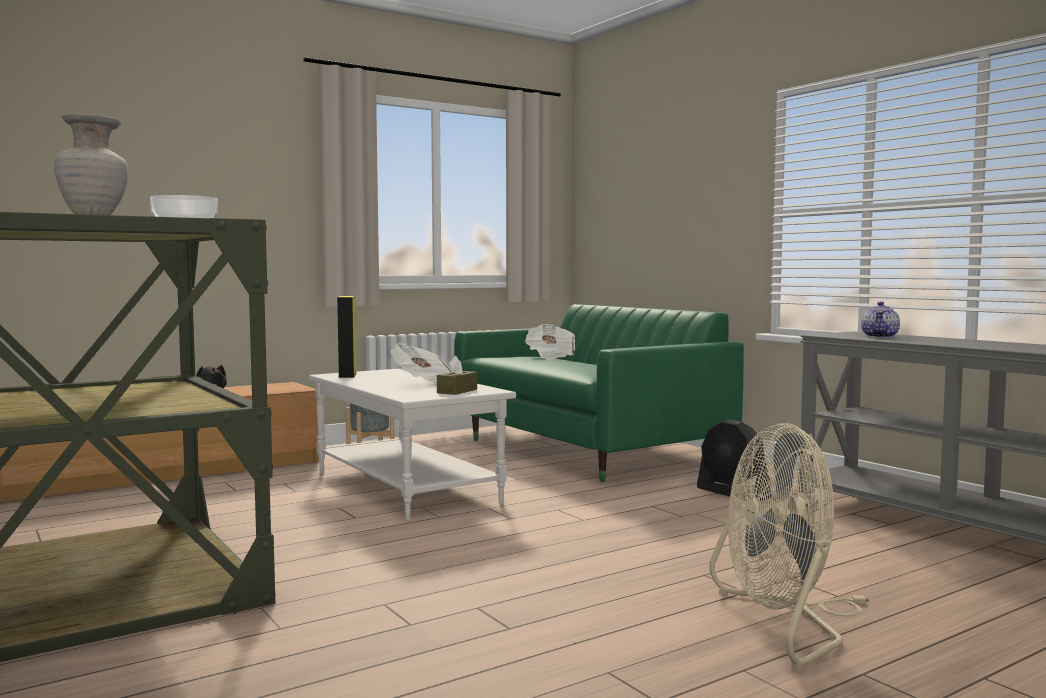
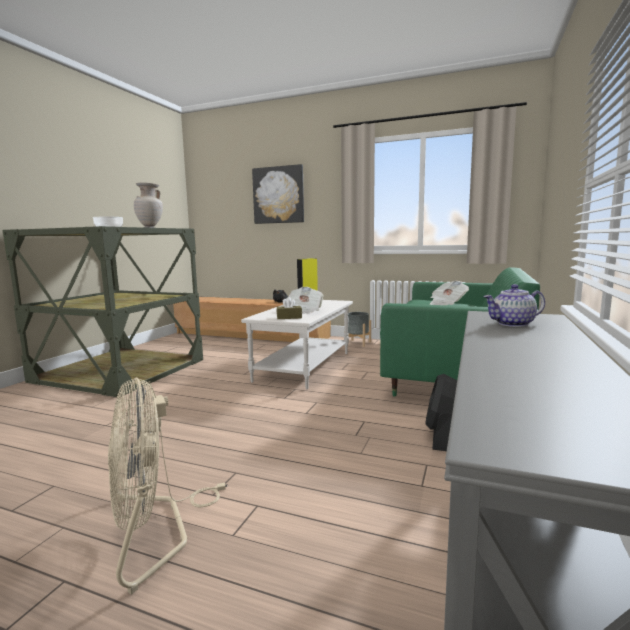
camera: 55 degrees right, 5 degrees up
(172, 168) = (278, 195): none -> picture
(789, 623) = (157, 525): beige fan -> beige fan turned 75 degrees counterclockwise

